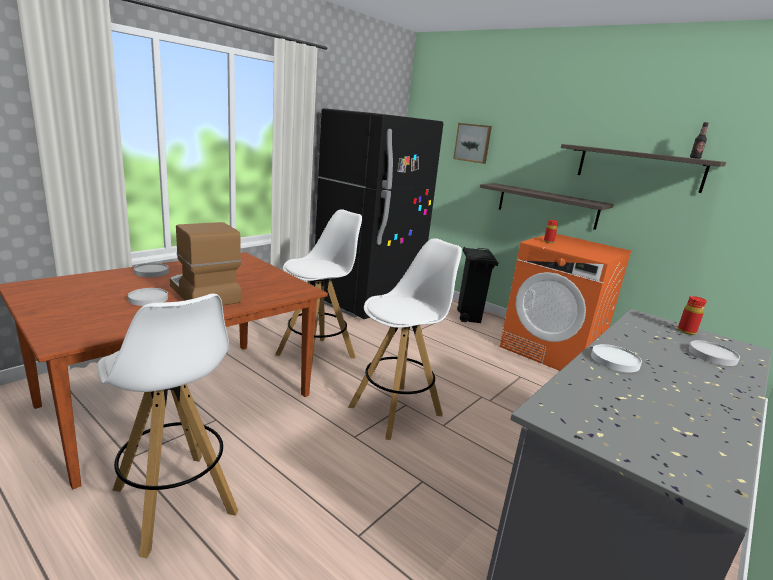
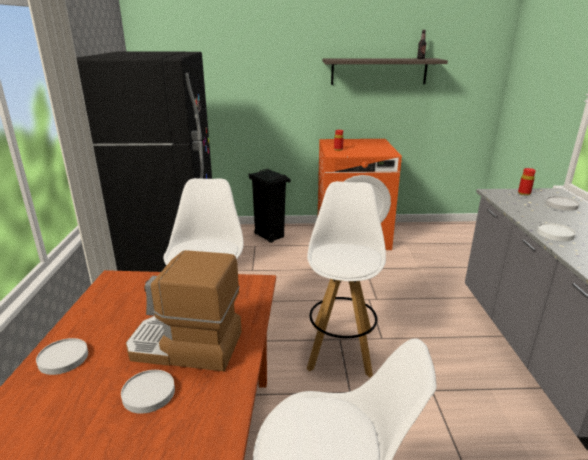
camera: 40 degrees left, 5 degrees up
(473, 143) = (219, 68): picture -> none
(547, 206) = (309, 116): shelf -> none

